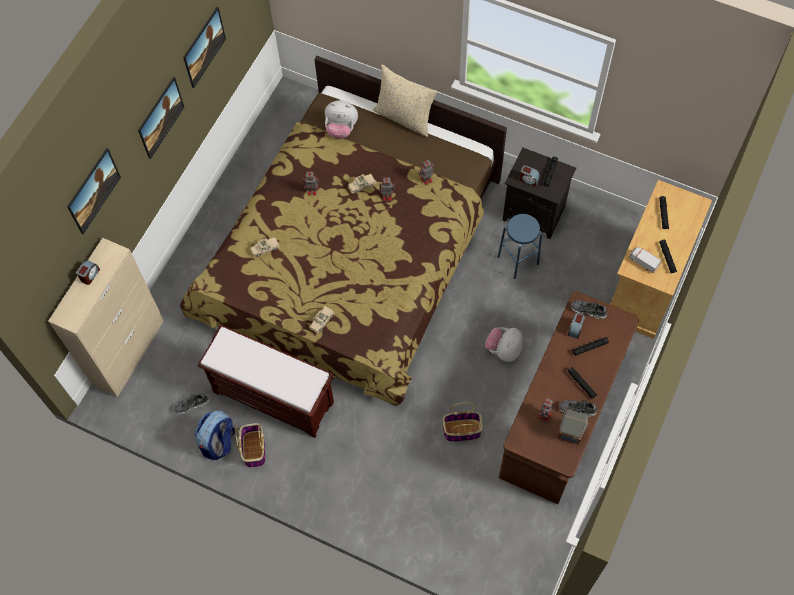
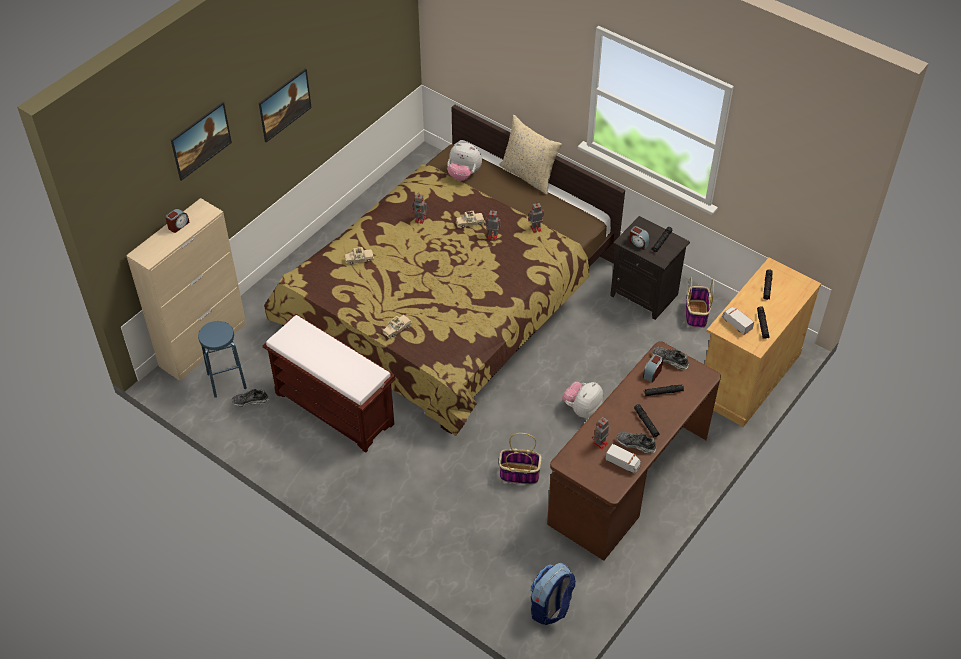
camera: 10 degrees right, 15 degrees down
(206, 55) = (343, 66): picture -> none
(219, 442) = (267, 439): backpack -> backpack (551, 607)
(254, 448) = (301, 451): basket -> basket (696, 313)
(518, 260) = (617, 333): blue stool -> blue stool (227, 381)
(570, 432) = (623, 463): toy house -> toy truck

